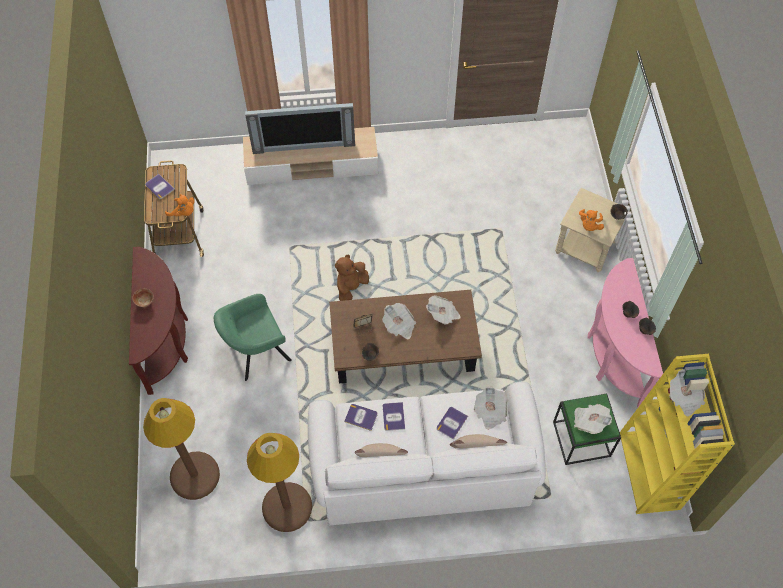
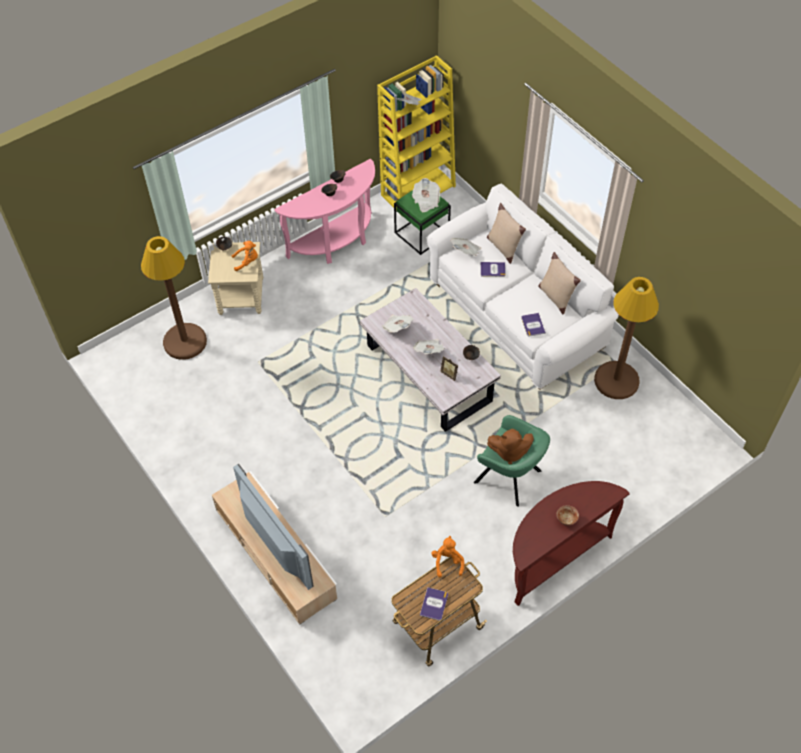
camera: 120 degrees left, 5 degrees down
(194, 475) = (646, 456): brown floor lamp -> brown floor lamp (185, 342)
(351, 287) = (395, 442): brown plush toy -> brown plush toy (510, 452)
(393, 416) = (516, 305): book -> none
(403, 349) = (428, 374): brown coffee table -> white coffee table

